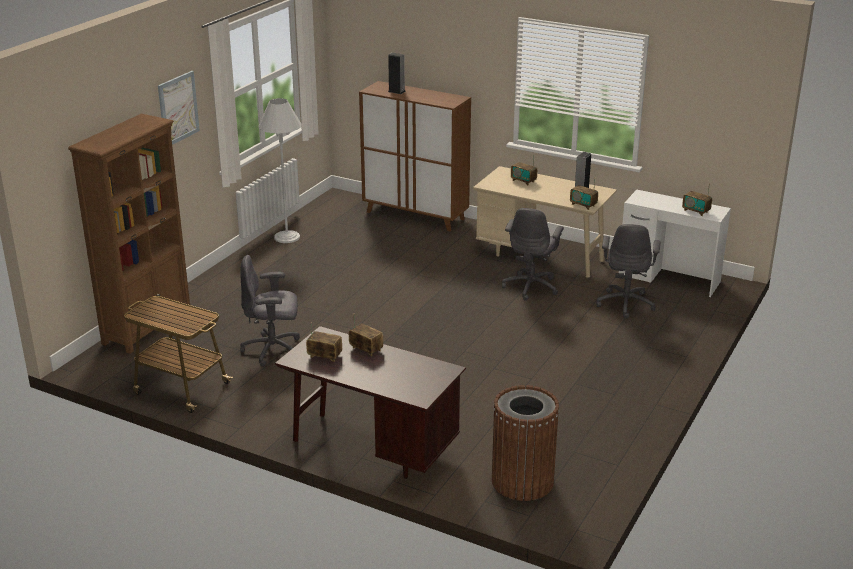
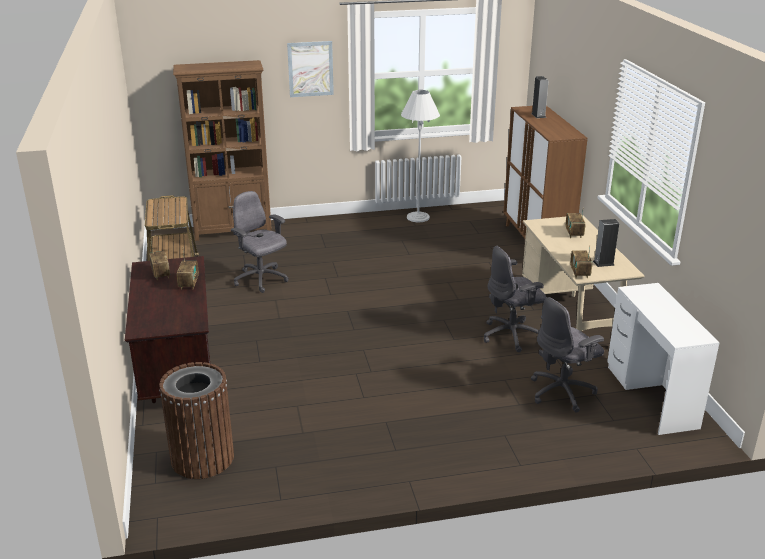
camera: 50 degrees right, 0 degrees up
(696, 211) = (672, 327): radio -> none

